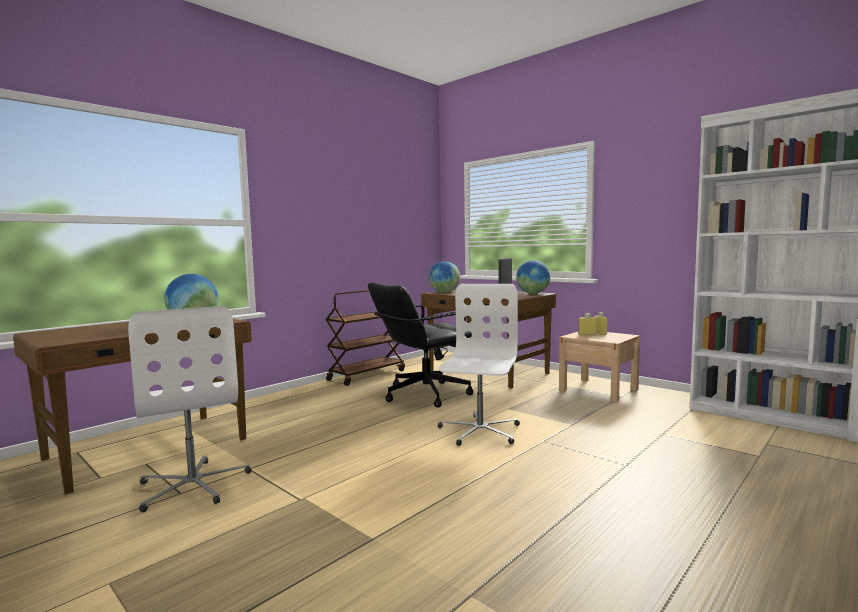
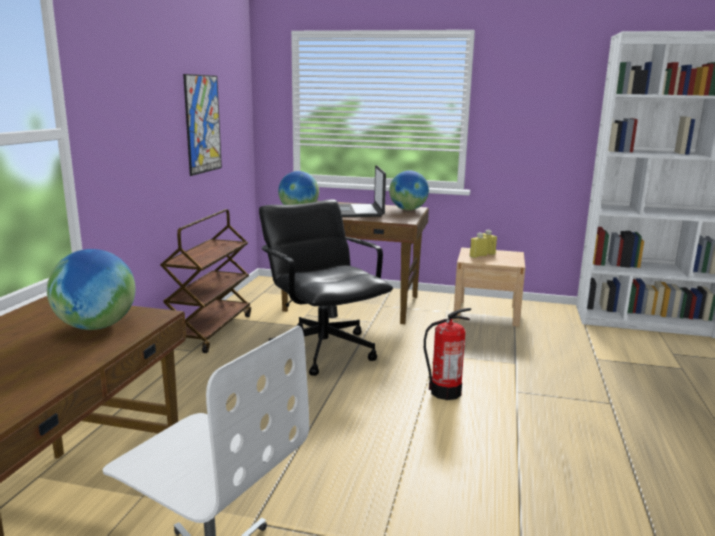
camera: 30 degrees left, 10 degrees up
(381, 228) = (203, 124): none -> picture
(425, 394) = (323, 349): black office chair -> black office chair turned 120 degrees clockwise
(479, 431) = (445, 392): white office chair -> fire extinguisher

